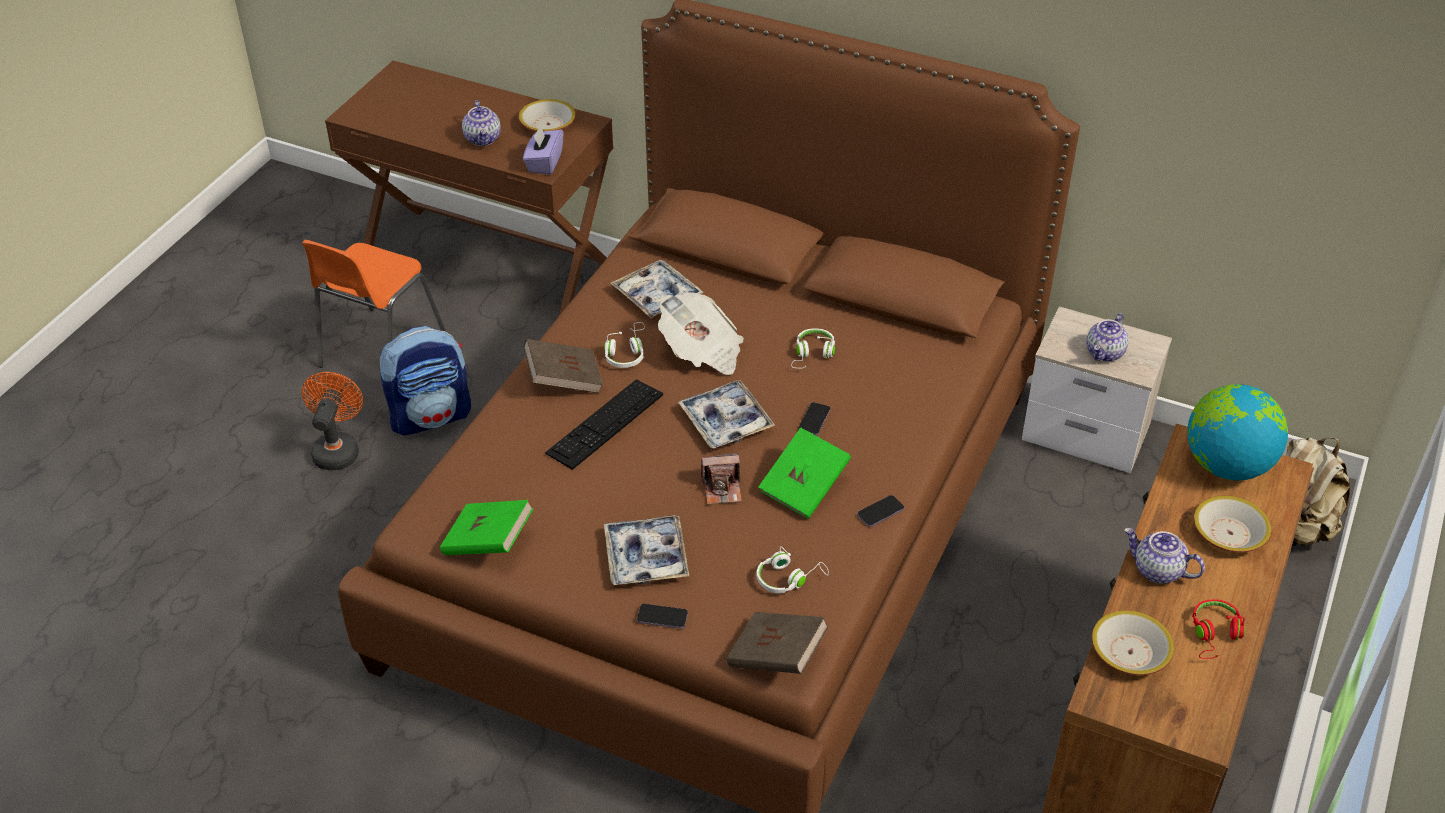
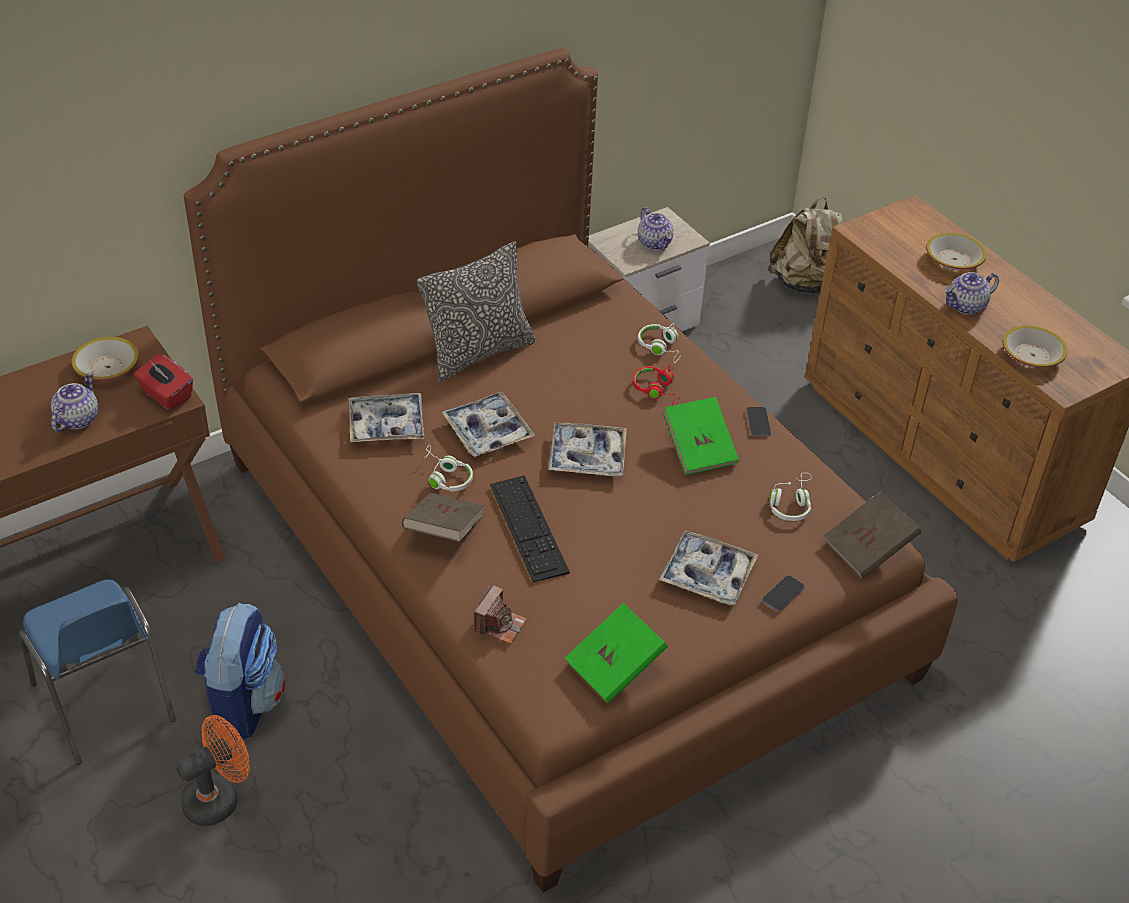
camera: 60 degrees left, 0 degrees up
(337, 449) = (218, 798): orange fan -> orange fan turned 105 degrees clockwise
(379, 351) = (105, 705): orange chair -> blue chair
(483, 139) = (77, 418): teapot -> teapot turned 90 degrees counterclockwise
(544, 163) = (166, 395): purple tissue box -> red tissue box
(702, 351) = (487, 431): newspaper -> tray
(722, 489) = (663, 495): camera -> camera (499, 625)
(795, 304) = (478, 353): none -> pillow
(812, 354) = (549, 373): white headphones -> white headphones (661, 348)
(814, 420) = (628, 408): phone -> none
(1215, 635) = (1039, 313): red headphones -> red headphones (657, 391)
(1227, 465) = (890, 227): globe -> none

